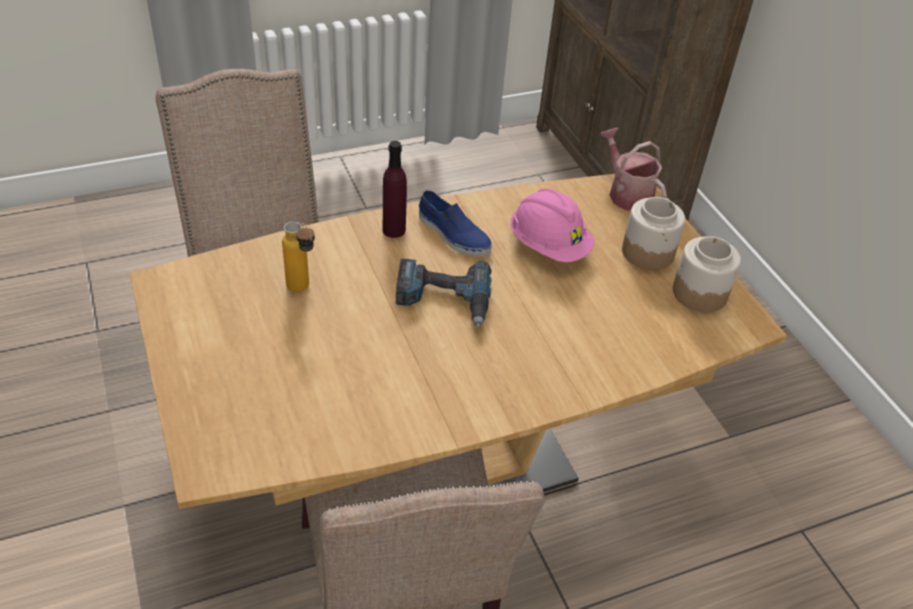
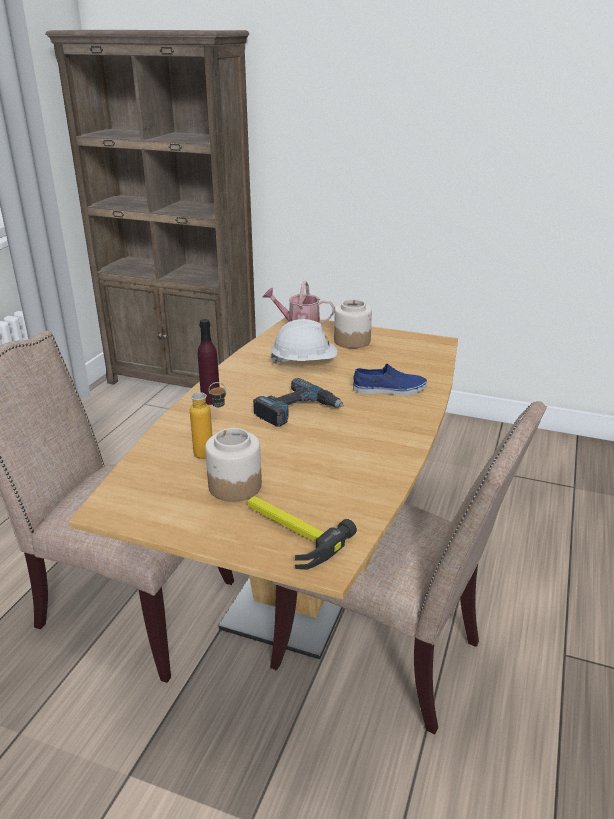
camera: 45 degrees left, 15 degrees down
(231, 416) = (289, 532): none -> hammer
(453, 234) = (247, 384): blue shoe -> blue shoe (389, 389)
(548, 246) = (304, 362): pink hard hat -> white hard hat
(699, 293) = (400, 343): jar -> jar (234, 485)

